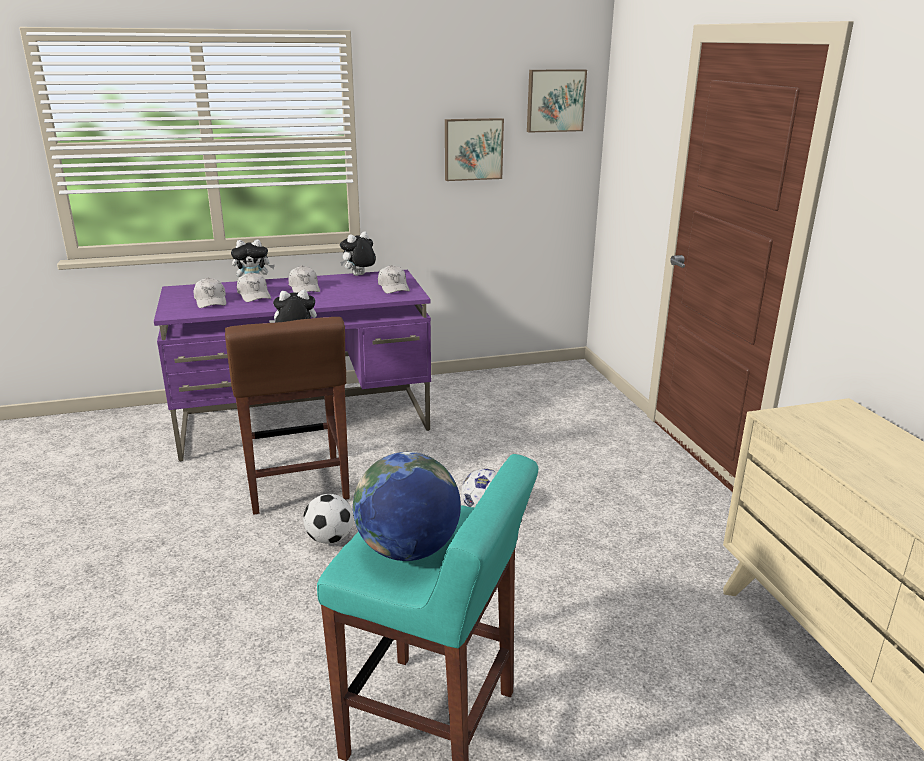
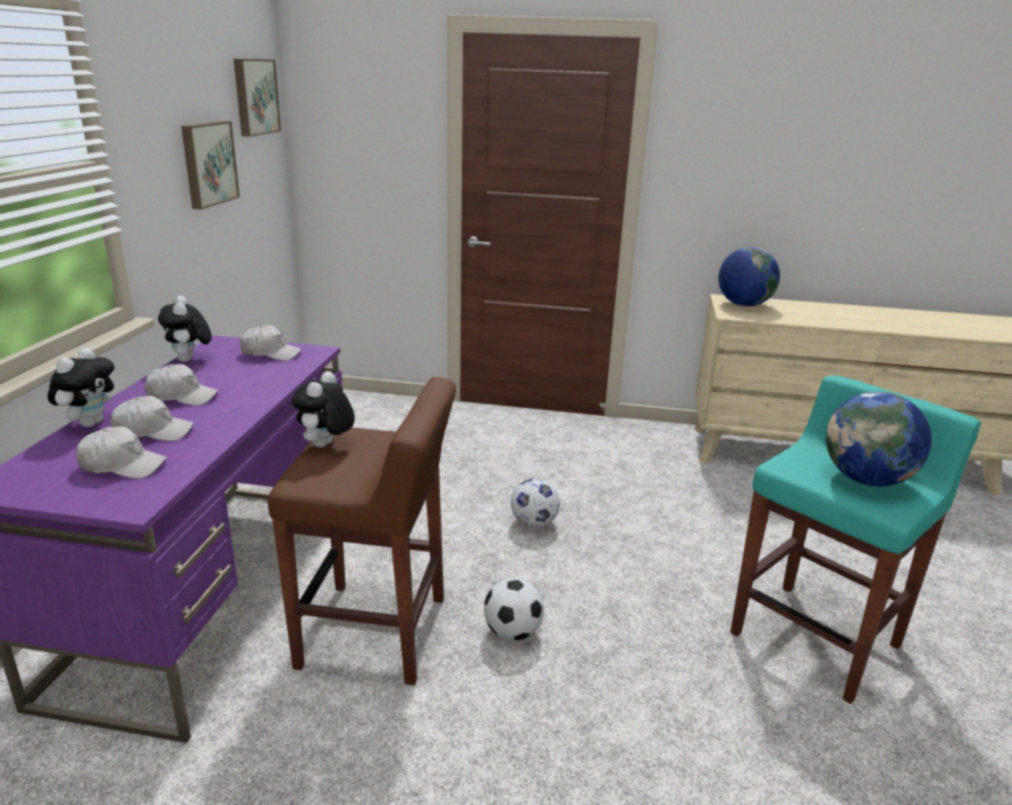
camera: 65 degrees left, 0 degrees up
(838, 421) = (743, 305): none -> globe

